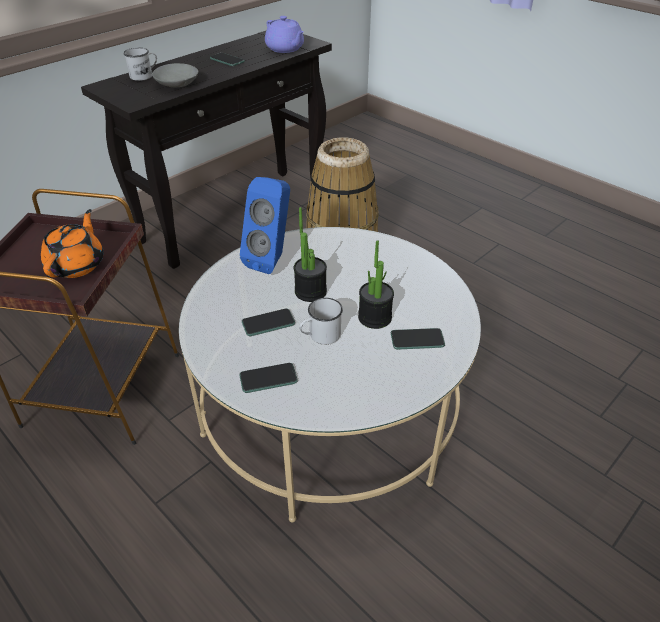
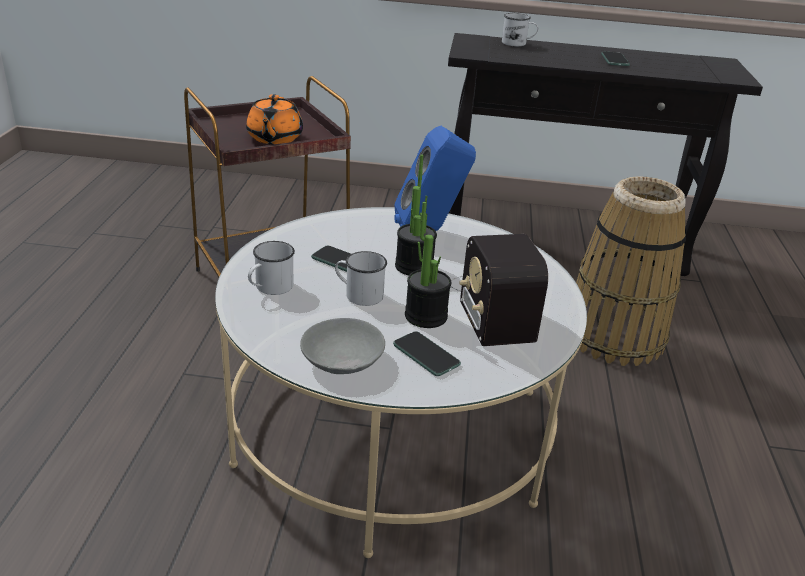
camera: 50 degrees right, 10 degrees down
(77, 264) = (274, 138): orange teapot -> orange teapot turned 120 degrees clockwise
(177, 84) = (530, 57): grey bowl -> grey bowl (342, 360)
(268, 378) = (270, 288): phone -> white mug
(285, 49) = (695, 73): purple teapot -> none
(387, 281) = (494, 304): none -> radio

